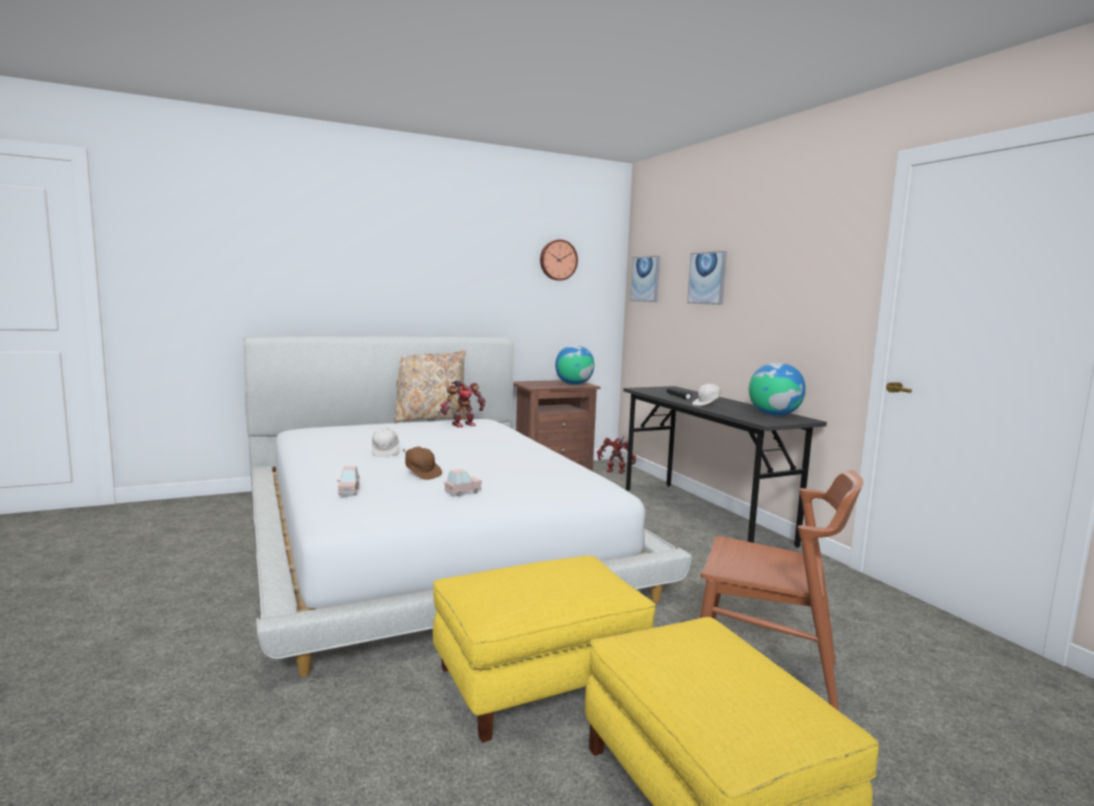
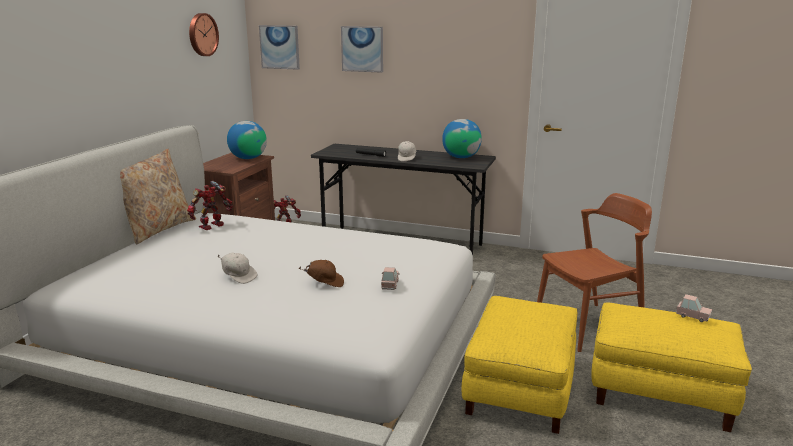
camera: 45 degrees left, 10 degrees up
(349, 491) = (321, 320): pink toy car -> pink toy car (693, 316)
(462, 424) = (212, 226): toy robot -> toy robot turned 150 degrees counterclockwise

